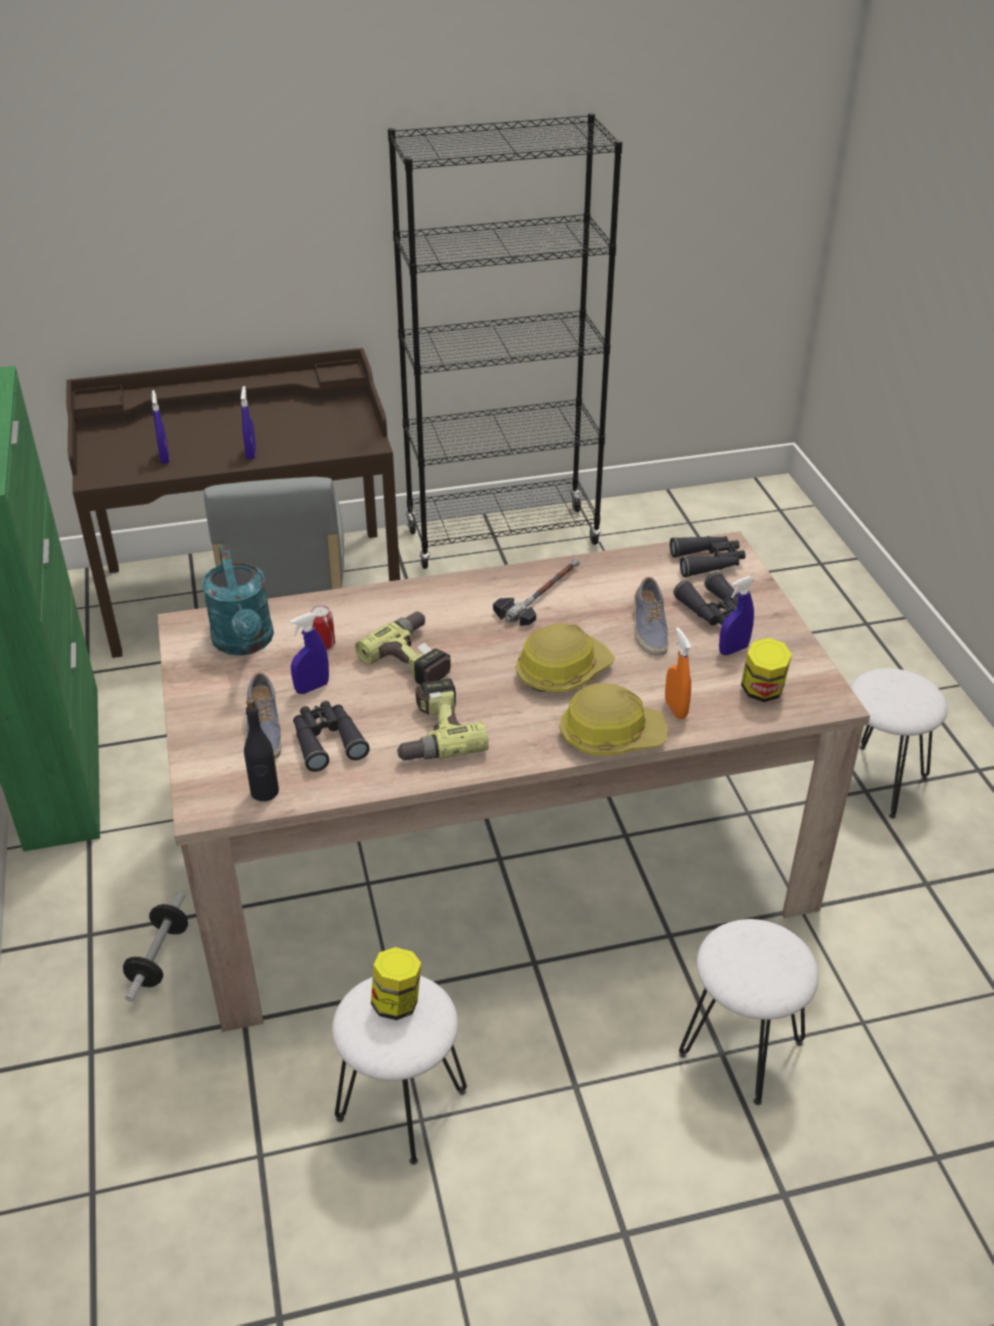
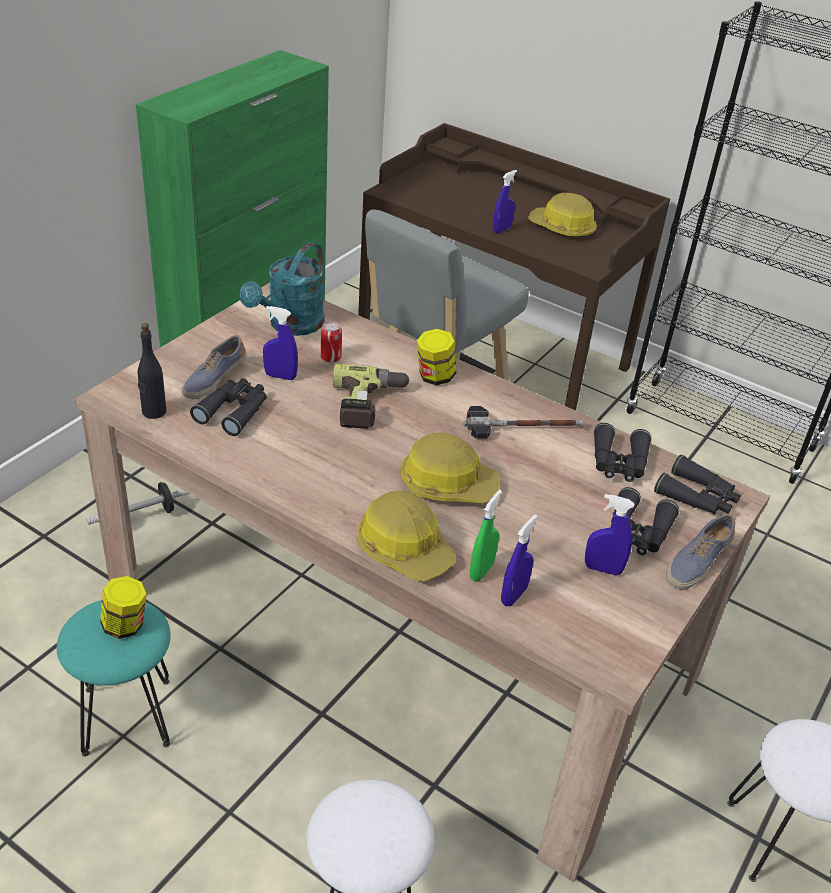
camera: 45 degrees right, 0 degrees up
(165, 458) = (445, 203): blue spray bottle -> blue spray bottle (514, 595)
(296, 424) = (562, 228): none -> hard hat
(401, 1106) = (125, 716): white stool -> turquoise stool
(433, 733) = (298, 455): power drill -> none
(634, 574) = (618, 463): none -> black binoculars
(648, 629) = (561, 505): shoe -> shoe (696, 562)
(675, 709) = (481, 571): orange spray bottle -> green spray bottle
(762, 691) = (571, 614): jar -> jar (434, 377)

